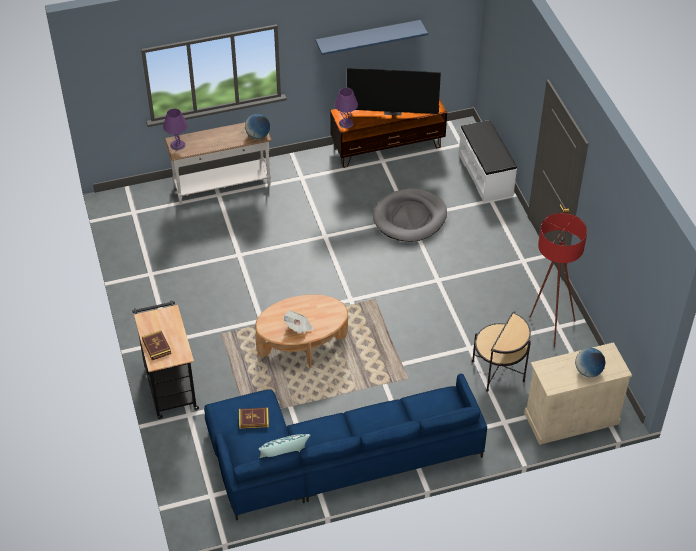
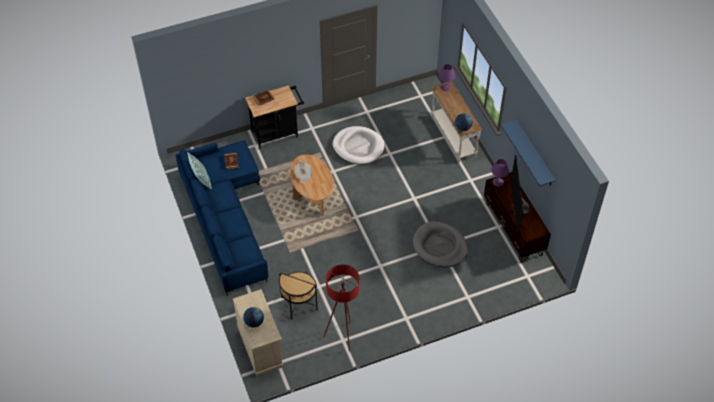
camera: 85 degrees right, 5 degrees up
(219, 288) = (358, 147): none -> white dog bed
(486, 175) = (495, 293): white bench -> none

